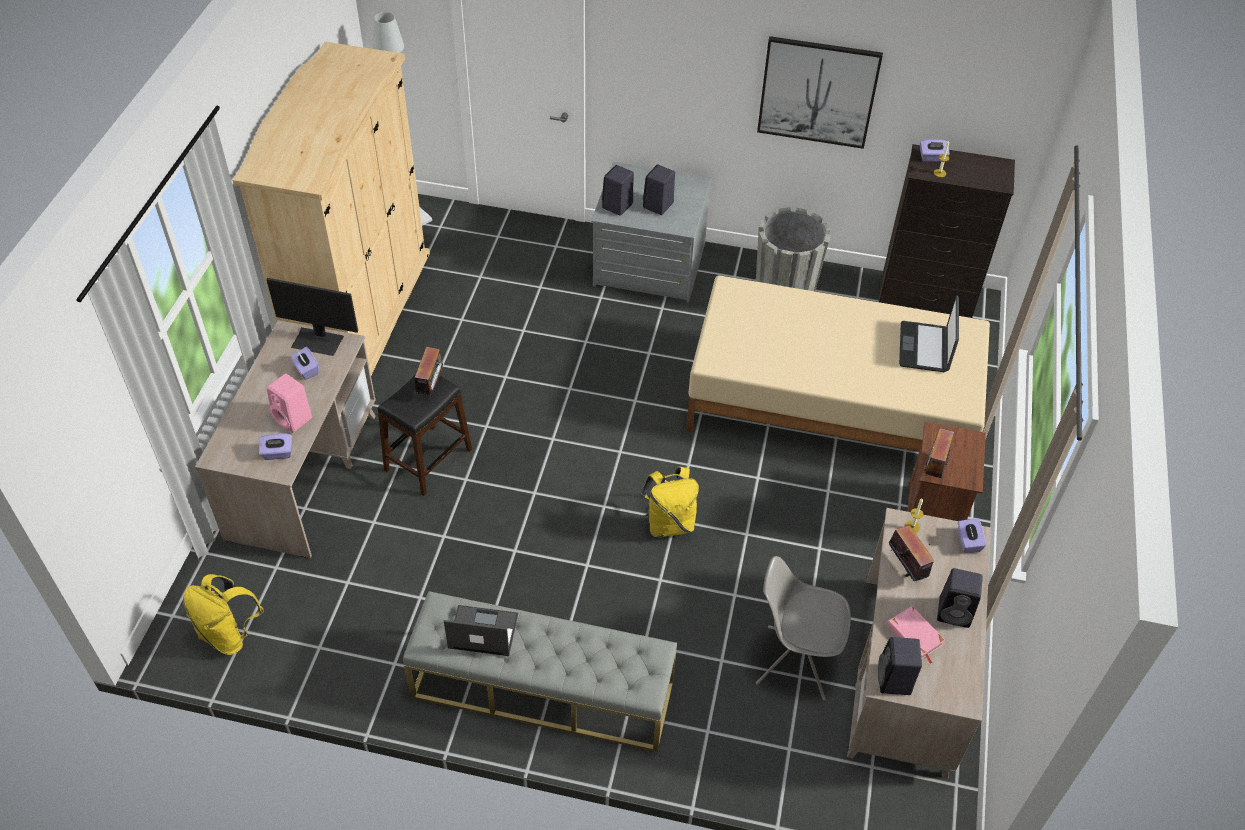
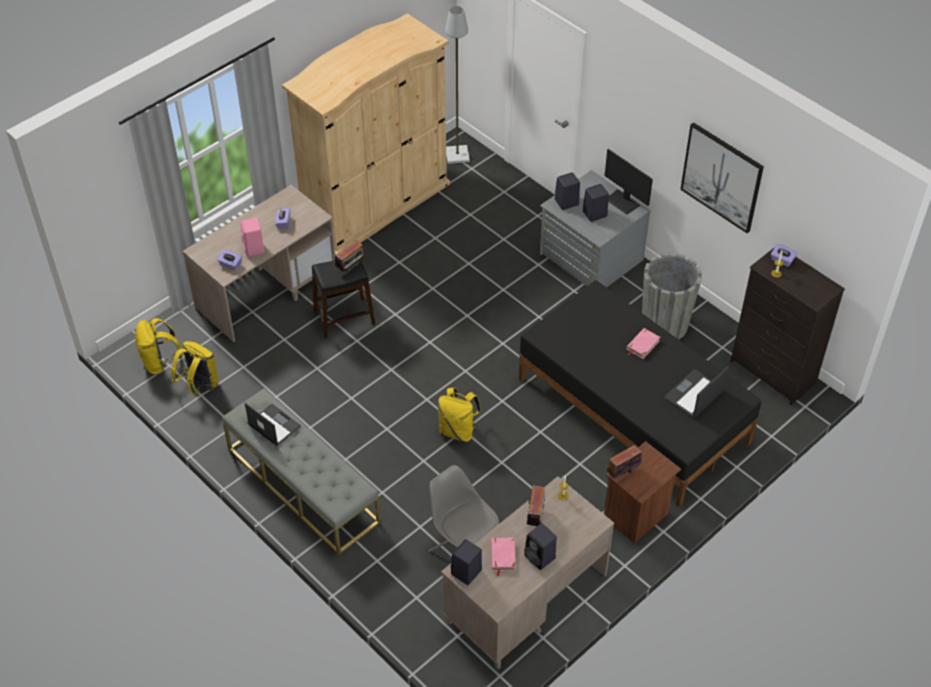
camera: 35 degrees right, 0 degrees up
(307, 635) = (200, 385): none -> yellow backpack
(318, 341) = (303, 208): monitor -> monitor (622, 202)
(827, 321) = (642, 345): none -> pink book
(831, 407) = (632, 412): beige bed -> black bed
(968, 542) = (590, 523): purple tissue box -> none

